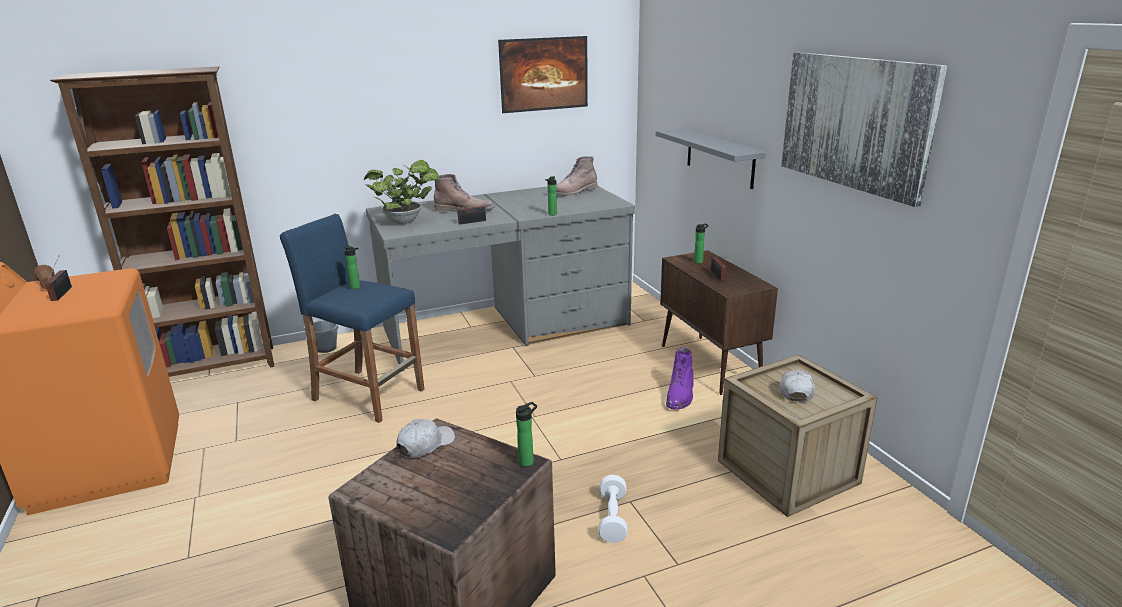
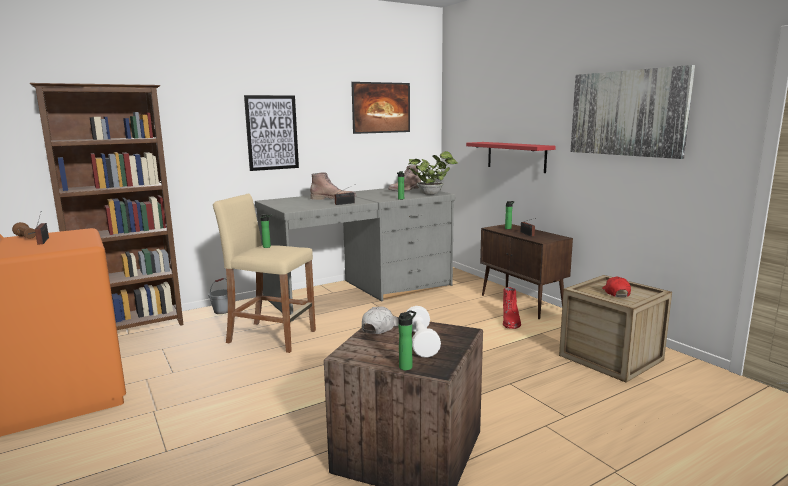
camera: 10 degrees left, 10 degrees down
(368, 395) = (272, 336): blue stool -> beige stool
(385, 117) = (272, 132): none -> picture
(406, 221) = (294, 205): potted plant -> potted plant (432, 193)
(528, 461) = (466, 330): bottle -> bottle (407, 366)
(612, 518) = (503, 394): white dumbbell -> white dumbbell (421, 342)
(680, 395) = (511, 321): purple boot -> red boot
(719, 157) = (516, 156): grey shelf -> red shelf
(795, 391) = (615, 292): white cap -> red cap

